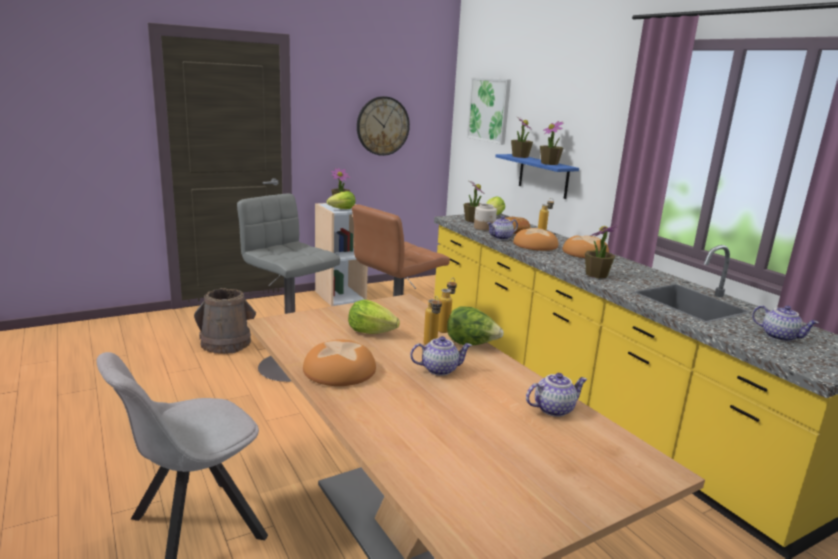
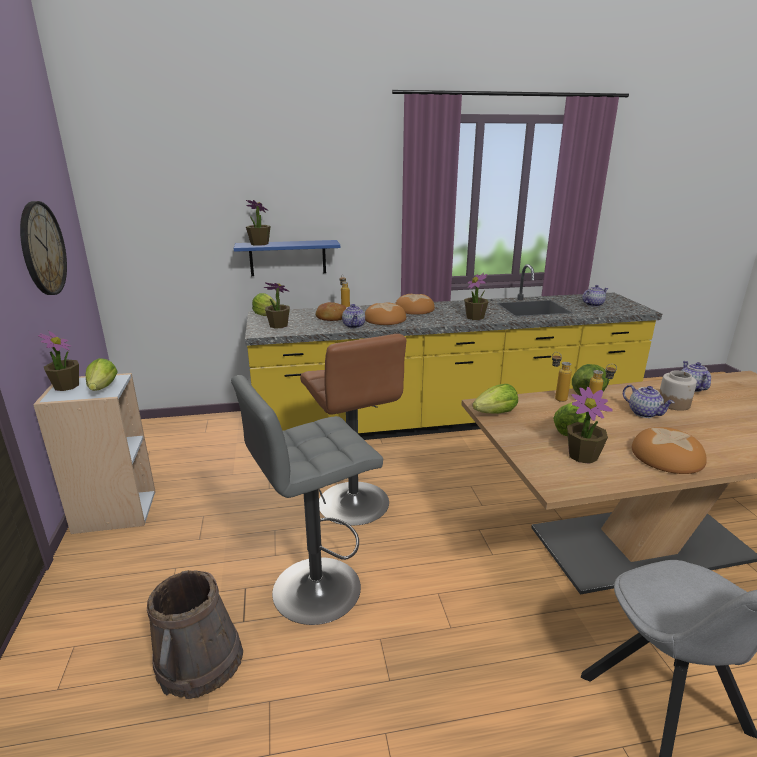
camera: 70 degrees left, 5 degrees up
(389, 305) = (496, 413): none -> lettuce
(439, 369) = (644, 413): teapot -> teapot turned 135 degrees clockwise
(484, 228) = (312, 326): jar -> jar (673, 403)
(489, 110) = (167, 198): picture -> none
(549, 163) = (311, 242): potted plant -> potted plant (582, 455)

